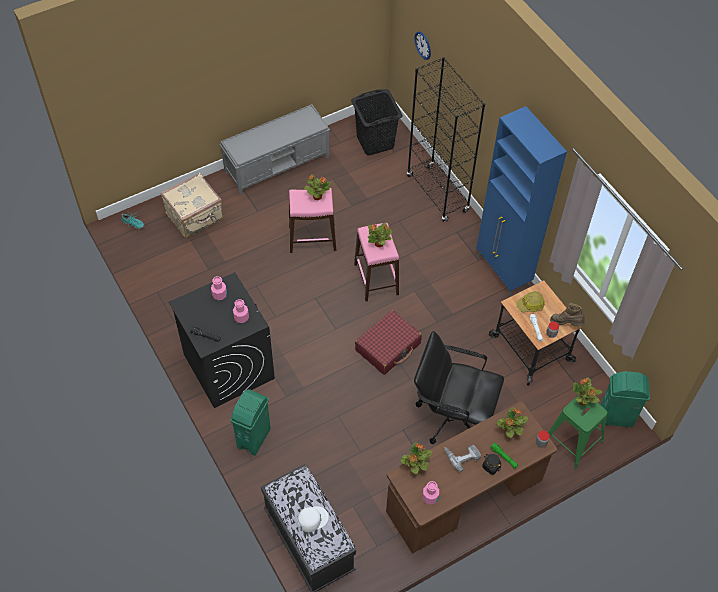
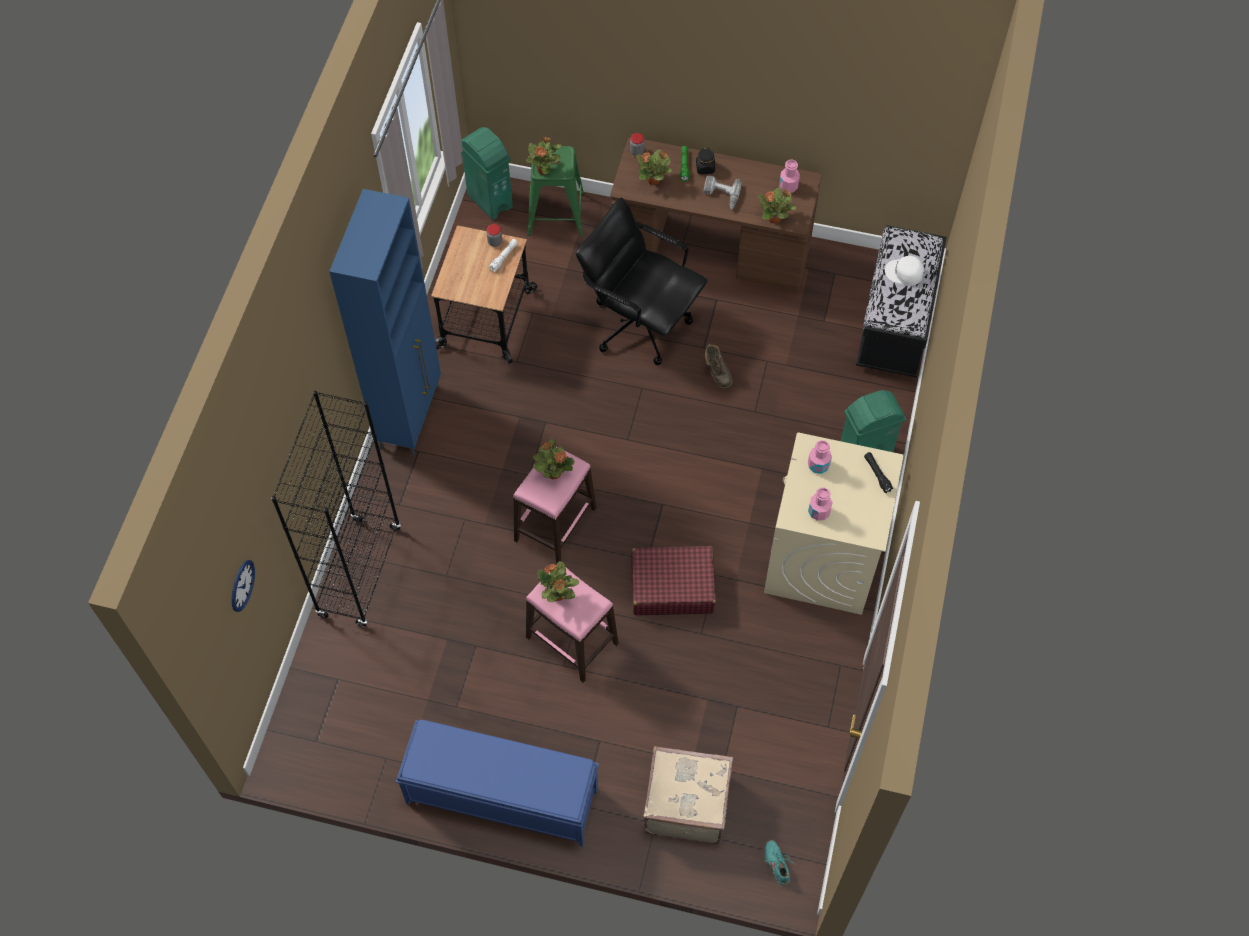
camera: 135 degrees left, 5 degrees up
(228, 366) = (822, 558): black washing machine -> beige washing machine
(277, 164) = (501, 795): grey bench -> blue bench
(375, 142) = (342, 716): black laundry basket -> none
(388, 347) = (627, 438): red suitcase -> red suitcase (672, 586)
(452, 415) = (640, 323): black office chair -> black office chair turned 150 degrees clockwise
(530, 305) = (477, 283): hard hat -> none
(566, 323) = (467, 239): brown boot -> brown boot (717, 372)

